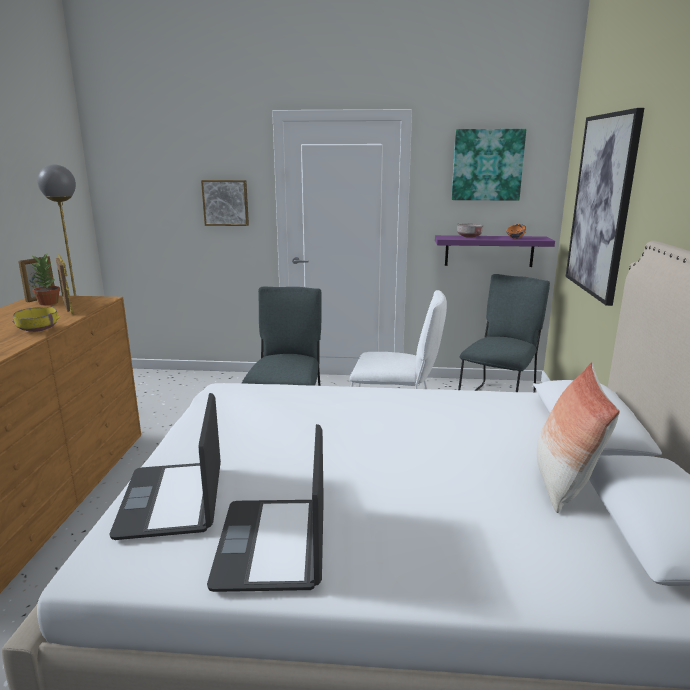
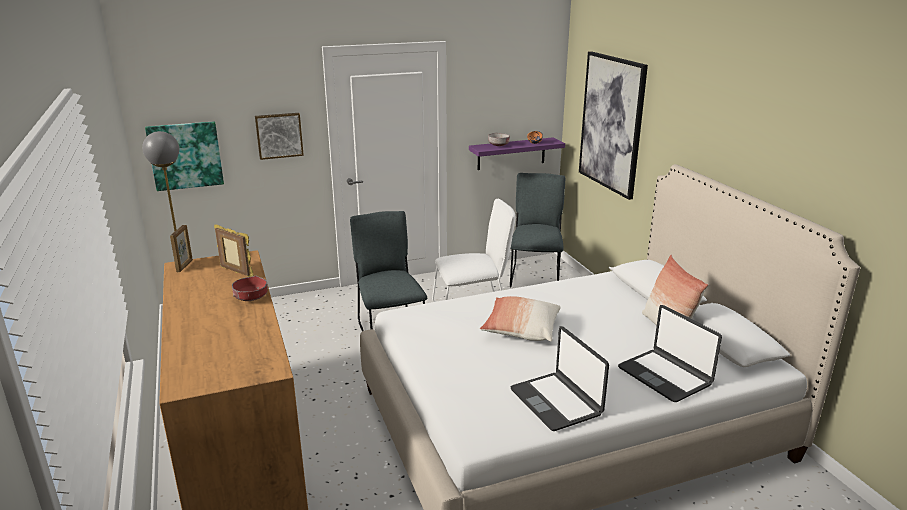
camera: 25 degrees left, 5 degrees up
(38, 329) = (251, 298): yellow bowl -> red bowl
(49, 303) = (202, 269): potted plant -> none
(173, 500) = (471, 395): laptop -> laptop (665, 376)
(340, 434) = (521, 330): none -> pillow
(487, 165) = (507, 84): picture -> picture (185, 155)

